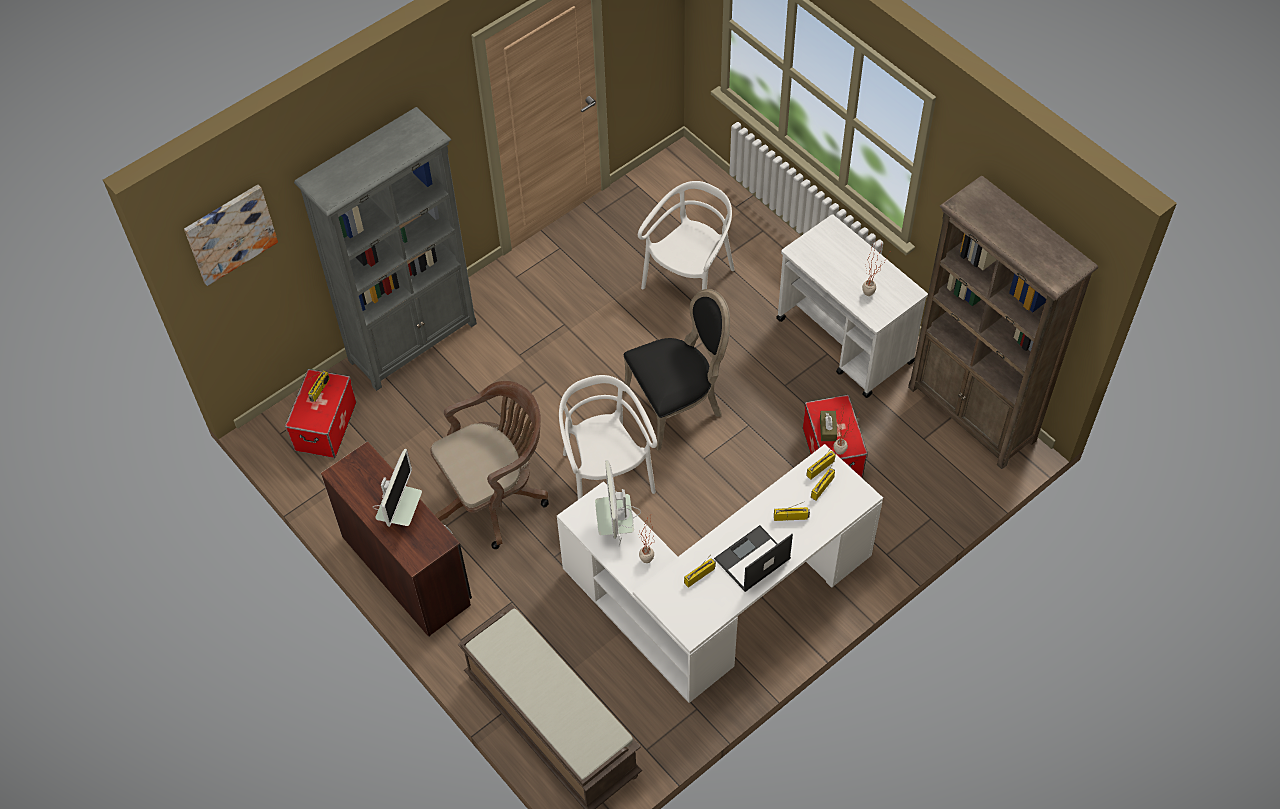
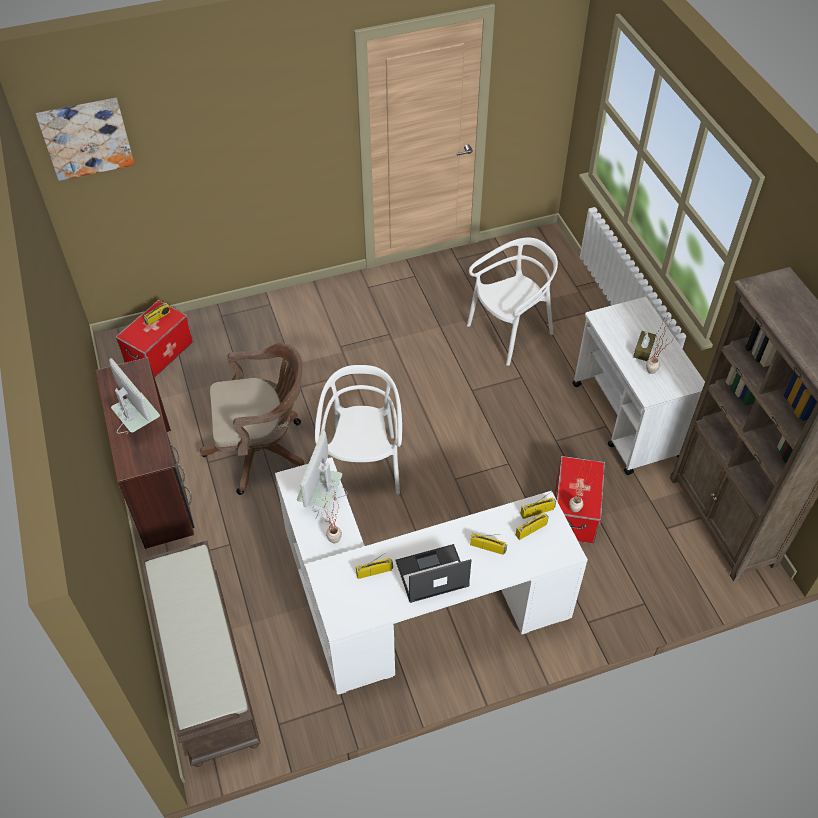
camera: 20 degrees right, 5 degrees down
(400, 515) = (138, 426): monitor -> monitor turned 75 degrees counterclockwise
(413, 341) = (262, 311): grey bookcase -> none
(677, 404) = (453, 427): black chair -> none
(828, 429) = (572, 486): brown tissue box -> brown tissue box (643, 350)

